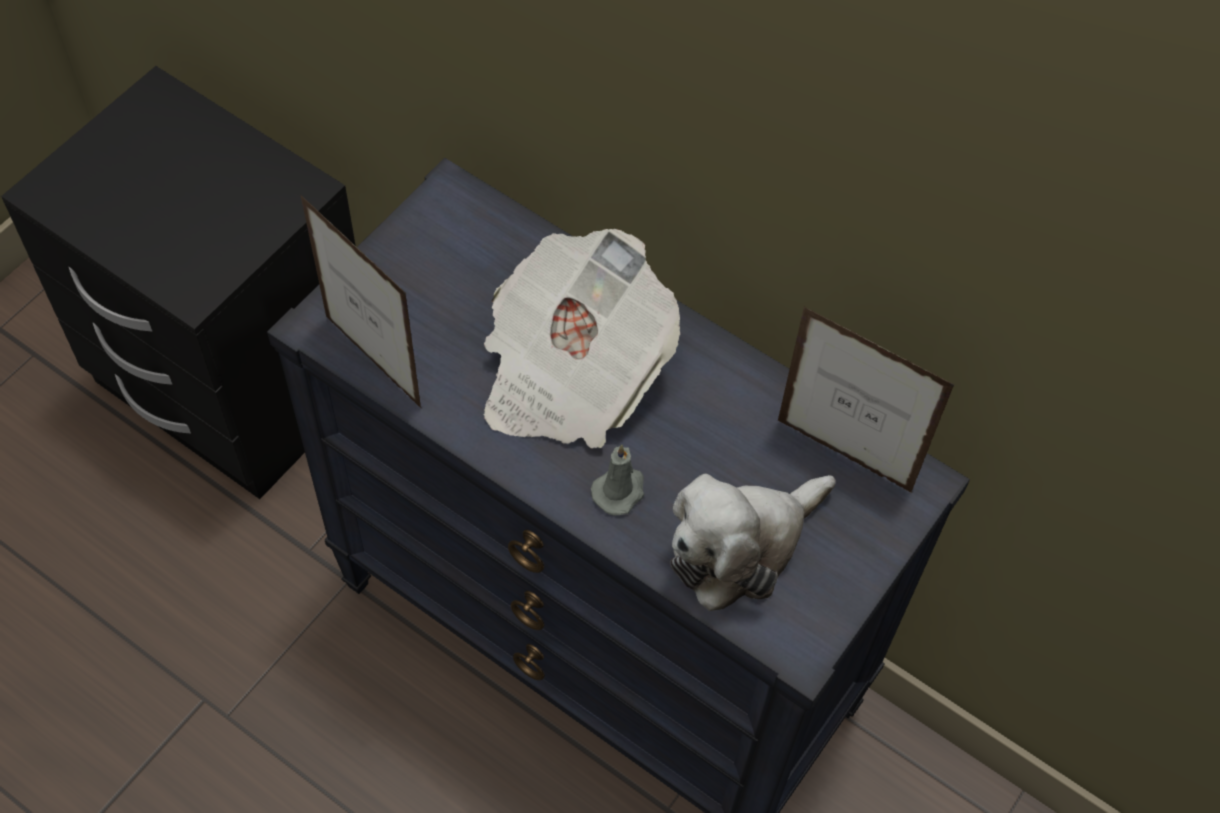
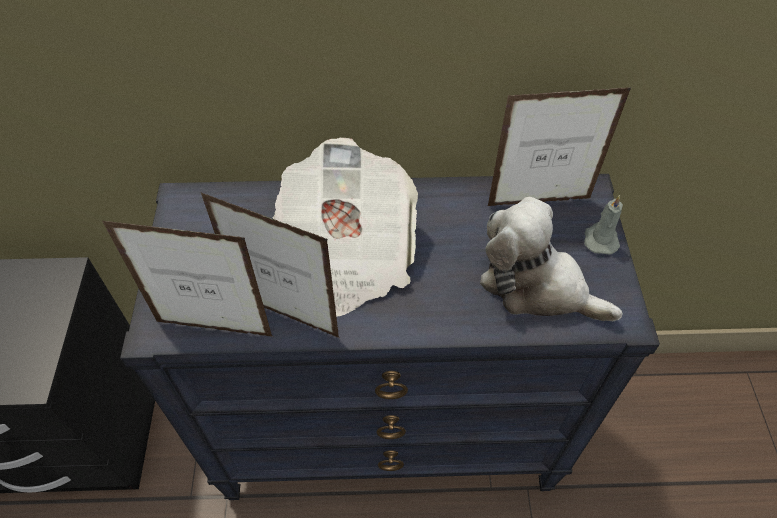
camera: 35 degrees left, 5 degrees down
(451, 397) = (286, 316): none -> picture frame
(620, 490) = (440, 302): grey candle -> grey candle (600, 239)
(741, 546) = (536, 286): plush toy -> plush toy turned 105 degrees clockwise

